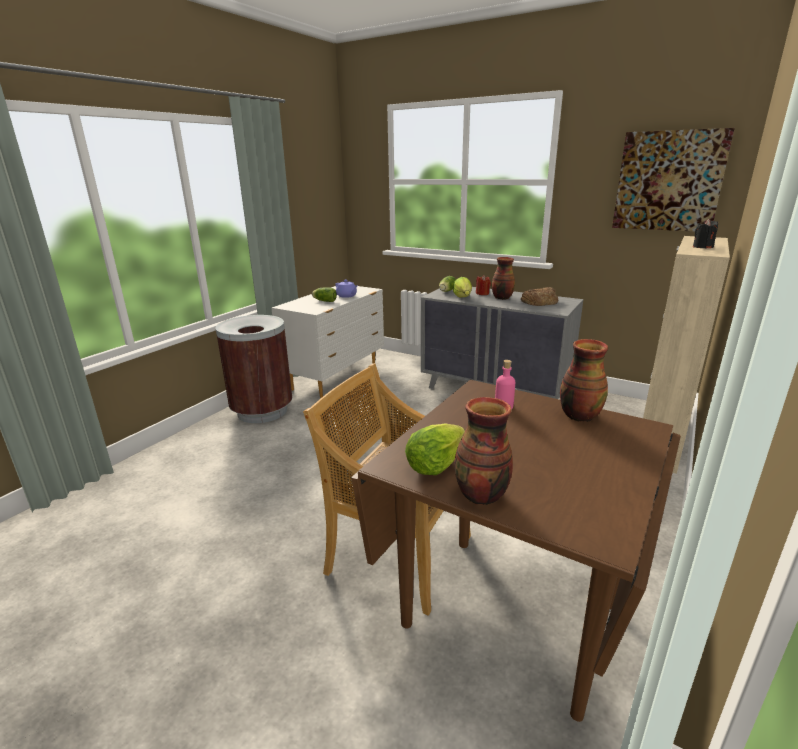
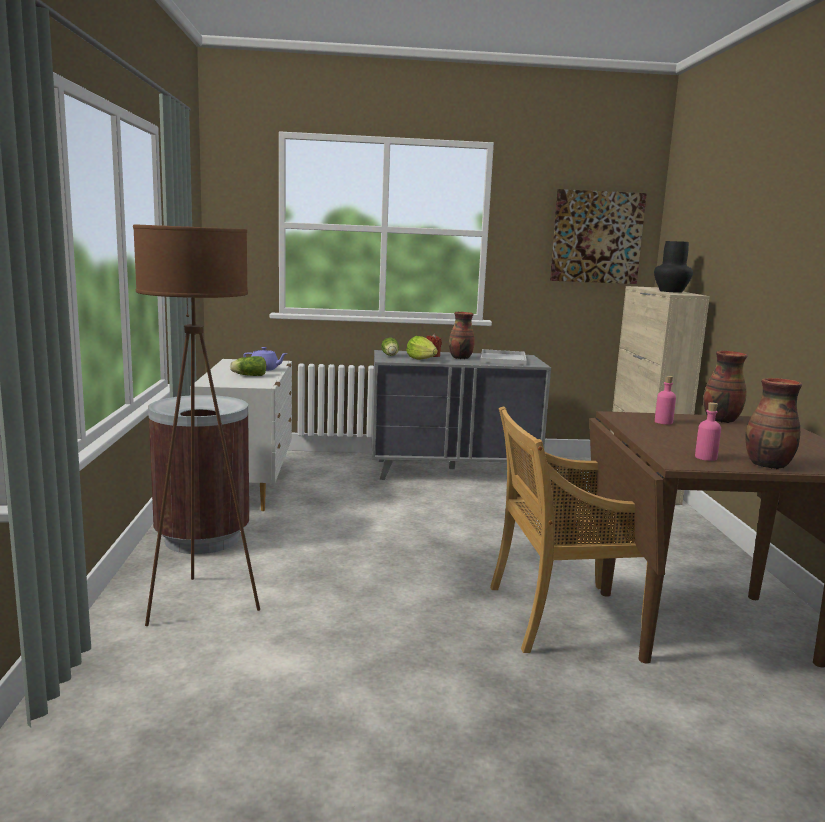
camera: 35 degrees left, 10 degrees down
(201, 459) = (201, 604): none -> brown floor lamp
(434, 465) = (705, 457): lettuce -> pink bottle
(540, 301) = (502, 358): bread -> white tray
(702, 247) = (670, 291): black candle -> black vase

